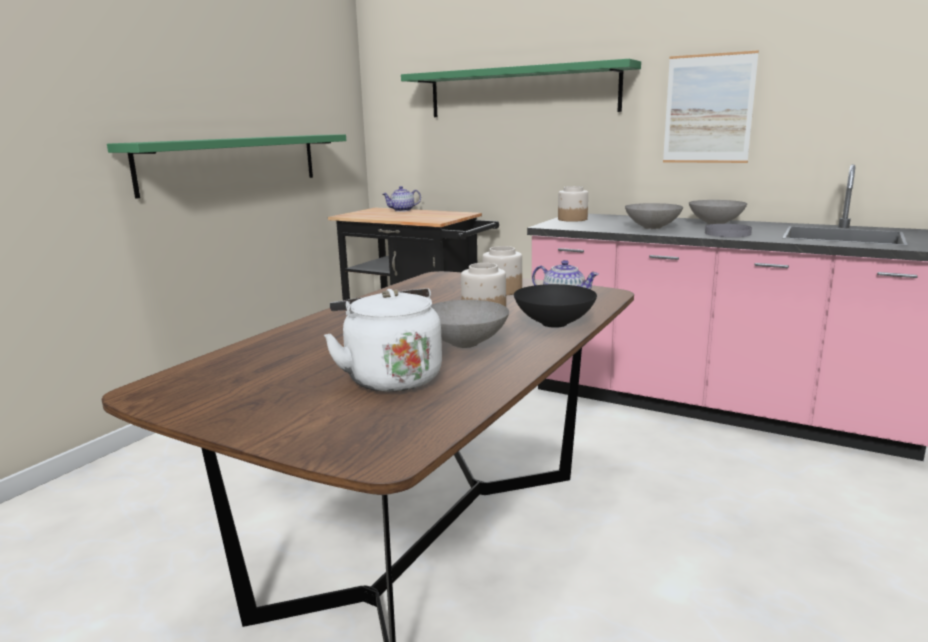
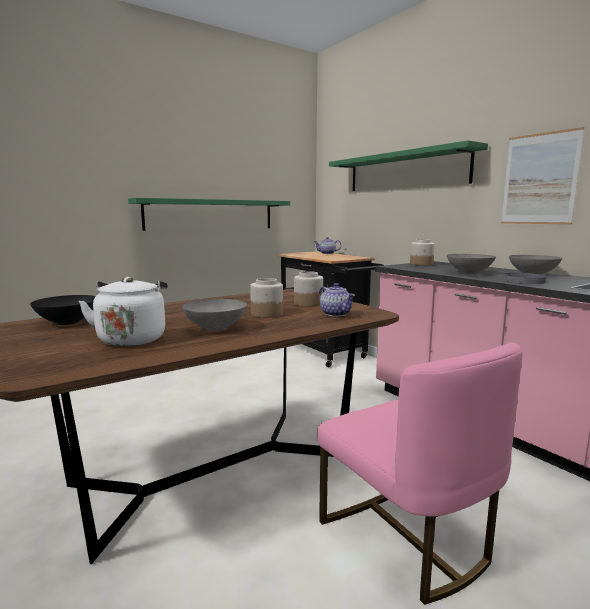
camera: 25 degrees right, 5 degrees down
(554, 323) = (297, 326): black bowl -> black bowl (69, 322)
(708, 543) = (407, 538): none -> pink chair

